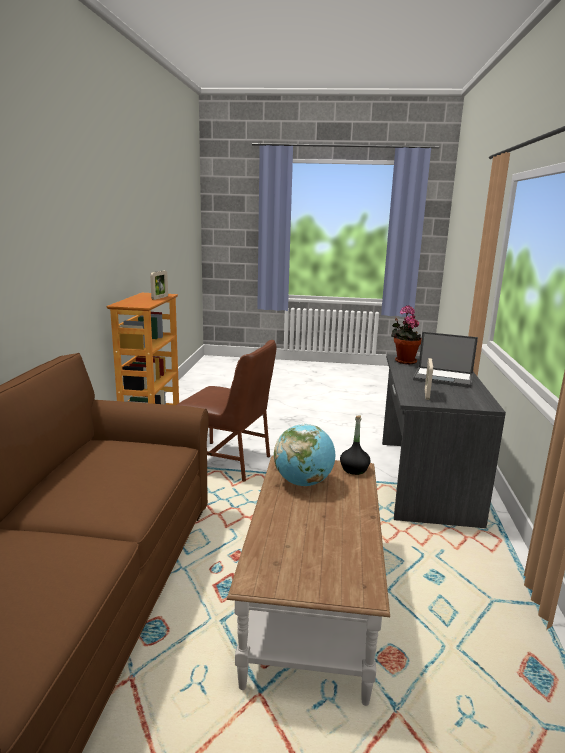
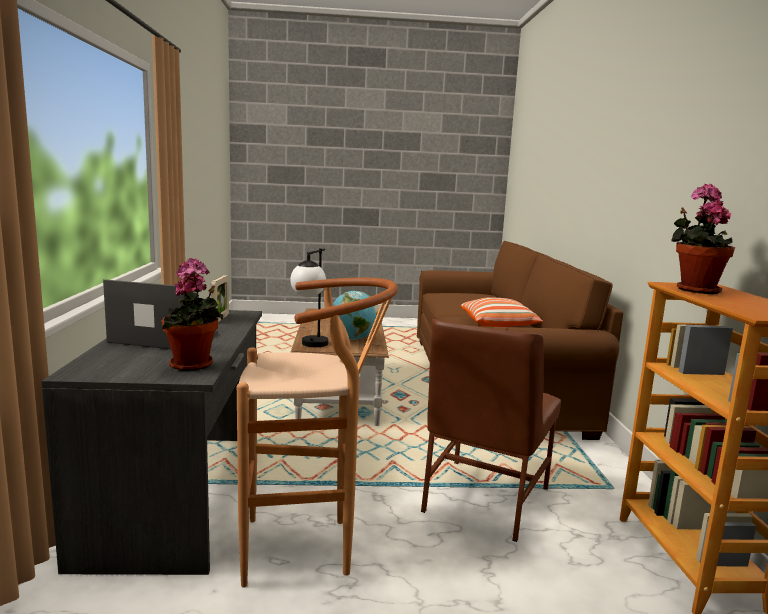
camera: 170 degrees right, 5 degrees down
(98, 475) = (499, 325): none -> pillow
(143, 303) = (694, 290): none -> potted plant
(159, 298) = (729, 304): picture frame -> none
(227, 462) = (483, 499): brown chair -> brown chair turned 75 degrees counterclockwise
(336, 448) = (309, 548): none -> brown stool
(354, 469) = (310, 346): black bottle -> table lamp

